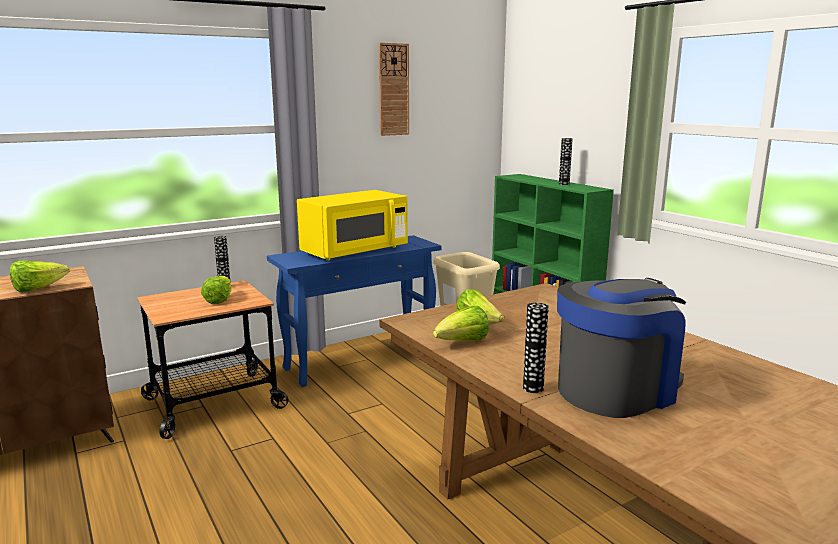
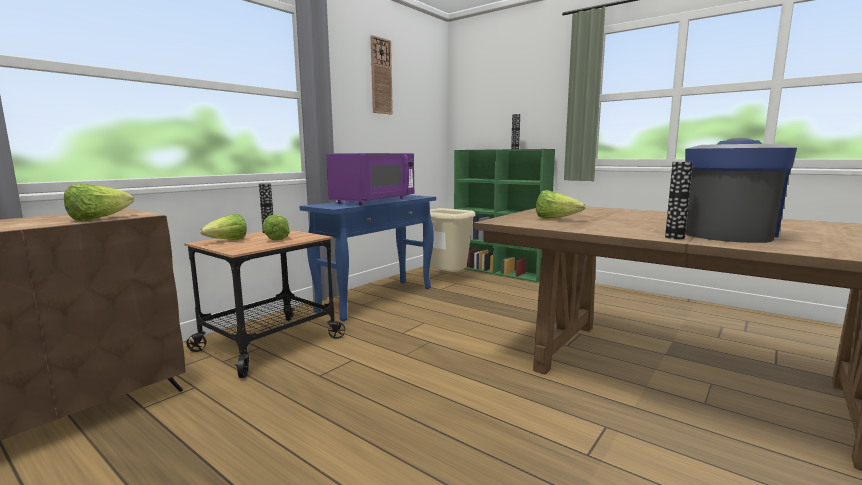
camera: 20 degrees left, 5 degrees down
(354, 251) = (373, 201): yellow microwave -> purple microwave
(462, 343) = (567, 226): lettuce -> lettuce (227, 241)

